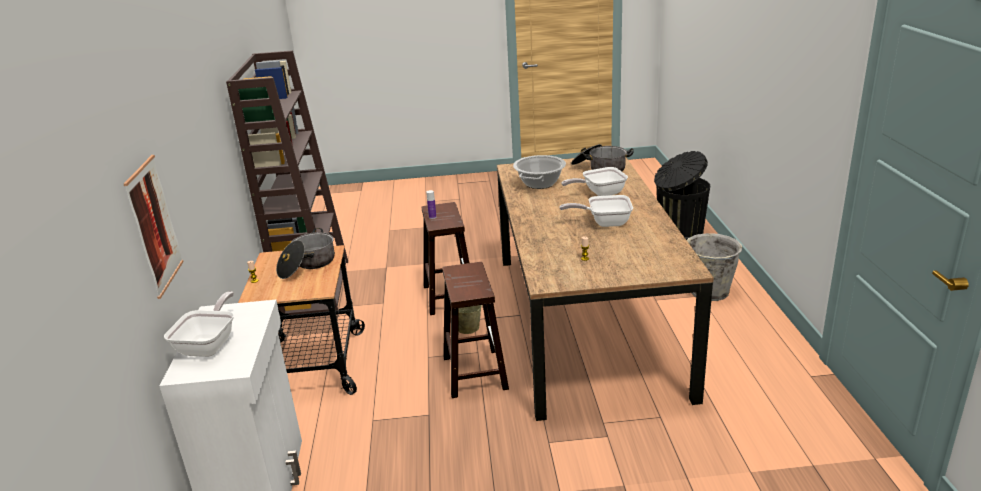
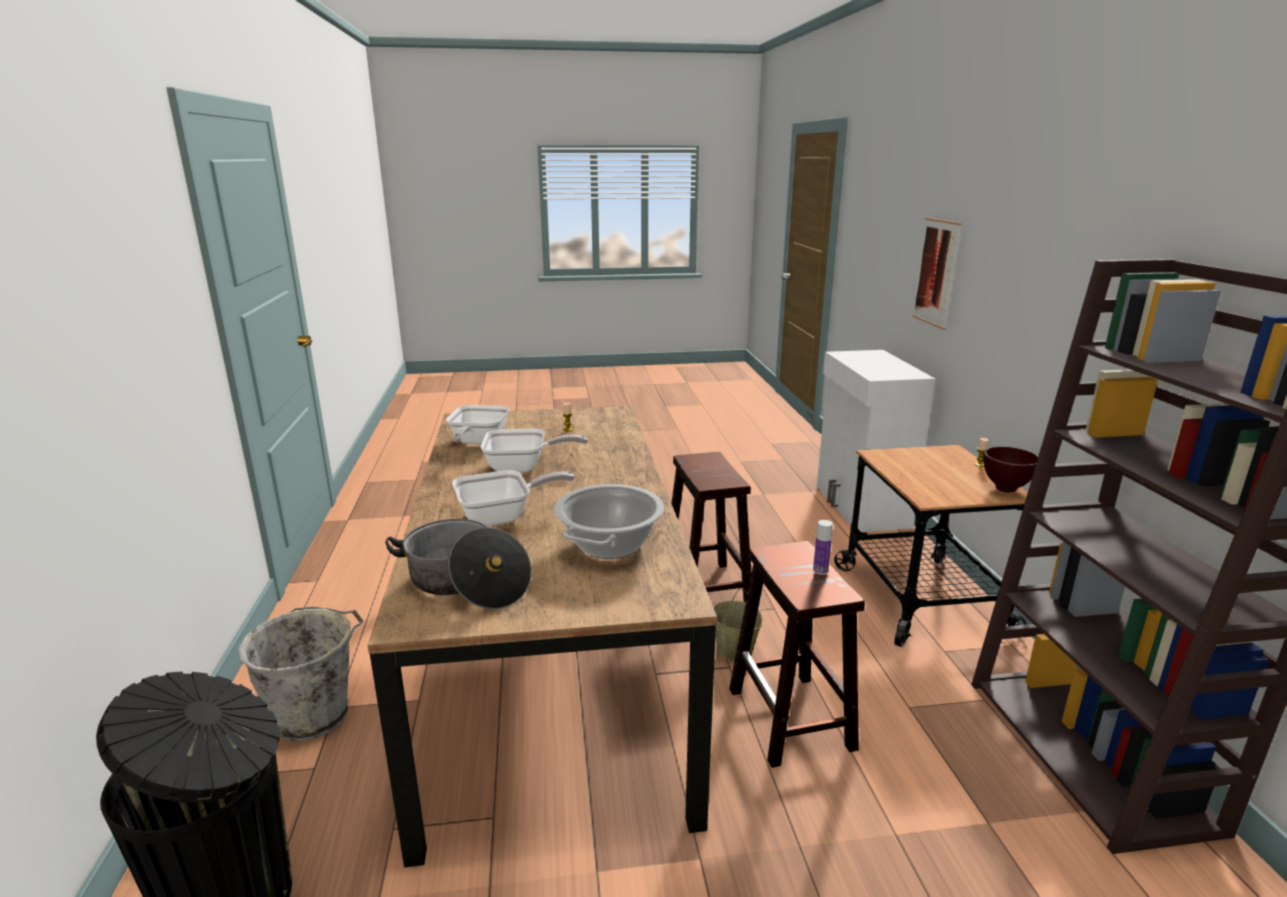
camera: 175 degrees right, 5 degrees down
(210, 344) = (881, 361): frying pan -> frying pan (477, 442)
(269, 260) = (1004, 489): none -> brown bowl
(307, 265) = (936, 481): cooking pot -> none

